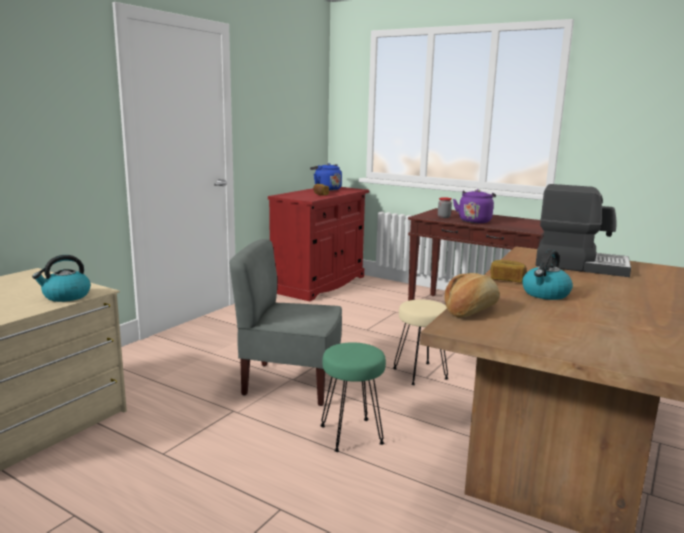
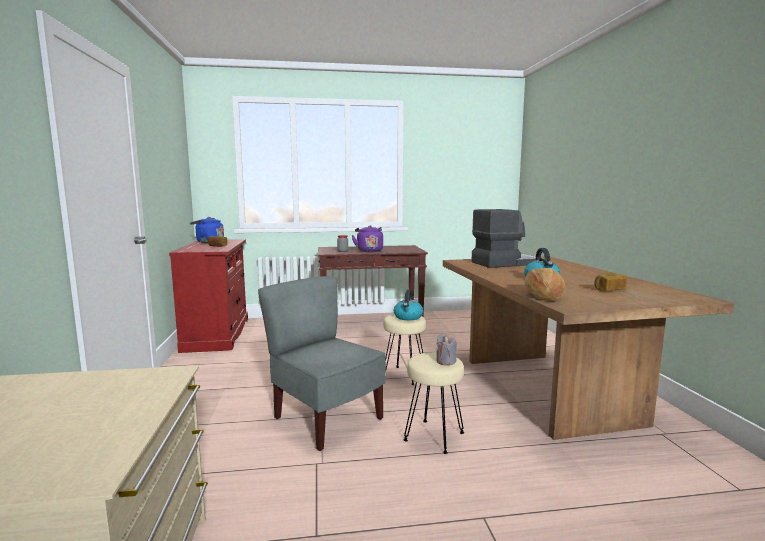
camera: 40 degrees left, 5 degrees down
(66, 296) = (147, 390): kettle -> kettle (408, 317)
(290, 383) = (326, 419): grey chair -> grey chair turned 75 degrees clockwise
(351, 434) = (433, 436): green stool -> beige stool
(359, 356) = (445, 361): none -> grey candle
(507, 280) = (502, 277): bread -> bread (609, 290)

